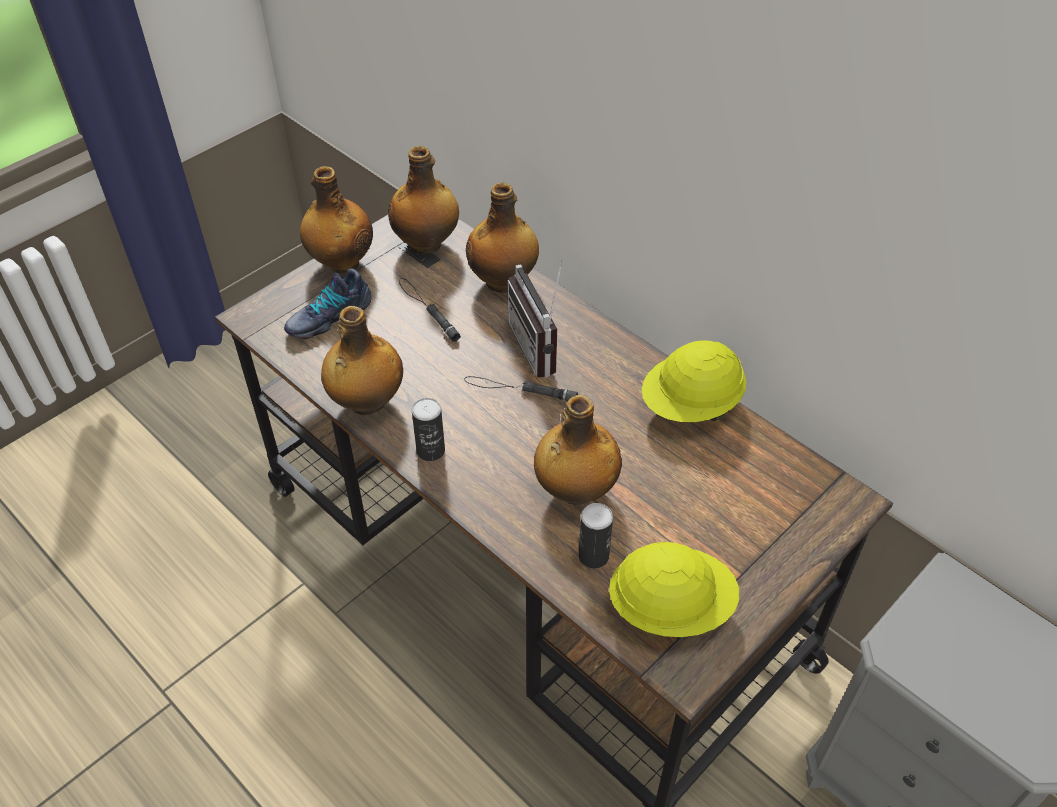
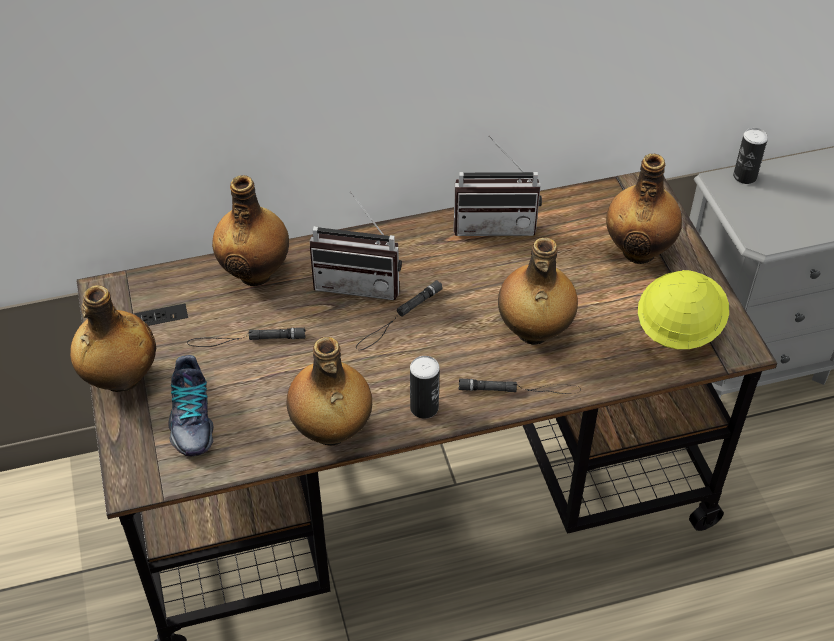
camera: 60 degrees left, 0 degrees up
(427, 244) = (155, 304): bottle -> bottle (638, 250)
(497, 509) = (519, 389): none -> black flashlight
(593, 556) = (605, 350): can -> can (744, 176)
(691, 405) = (495, 223): yellow hard hat -> radio

